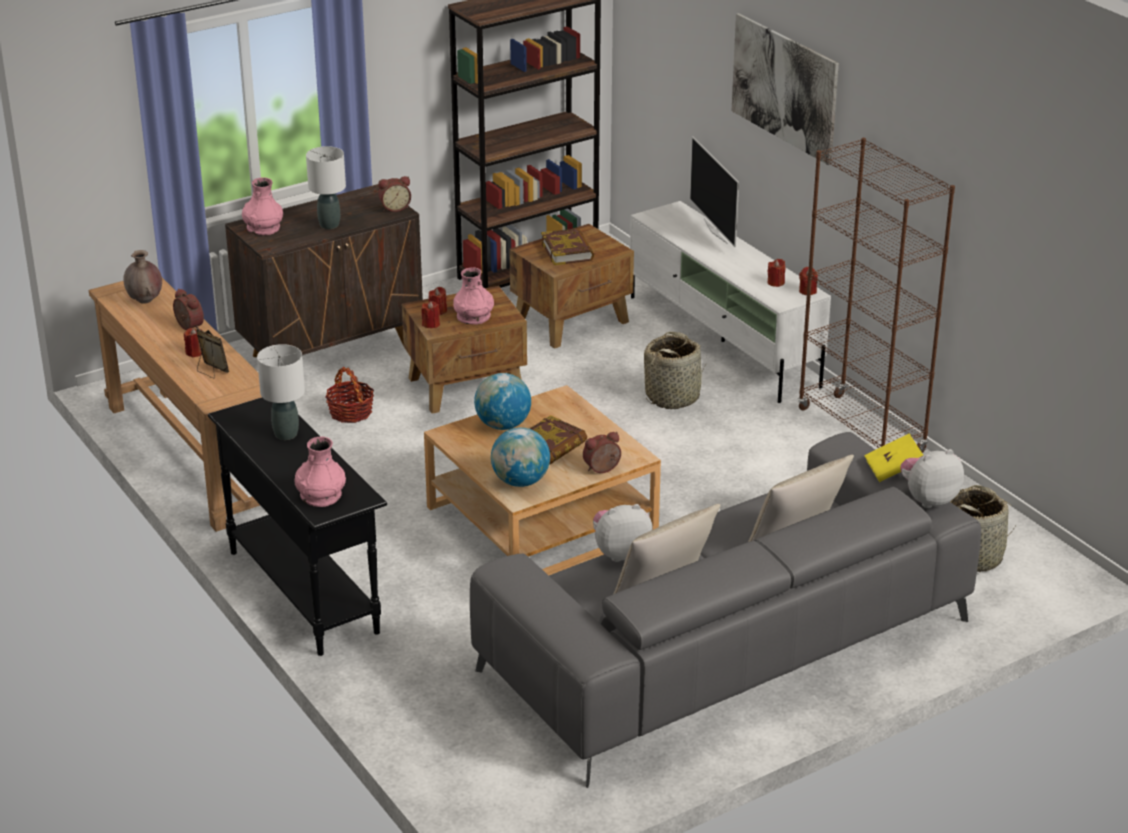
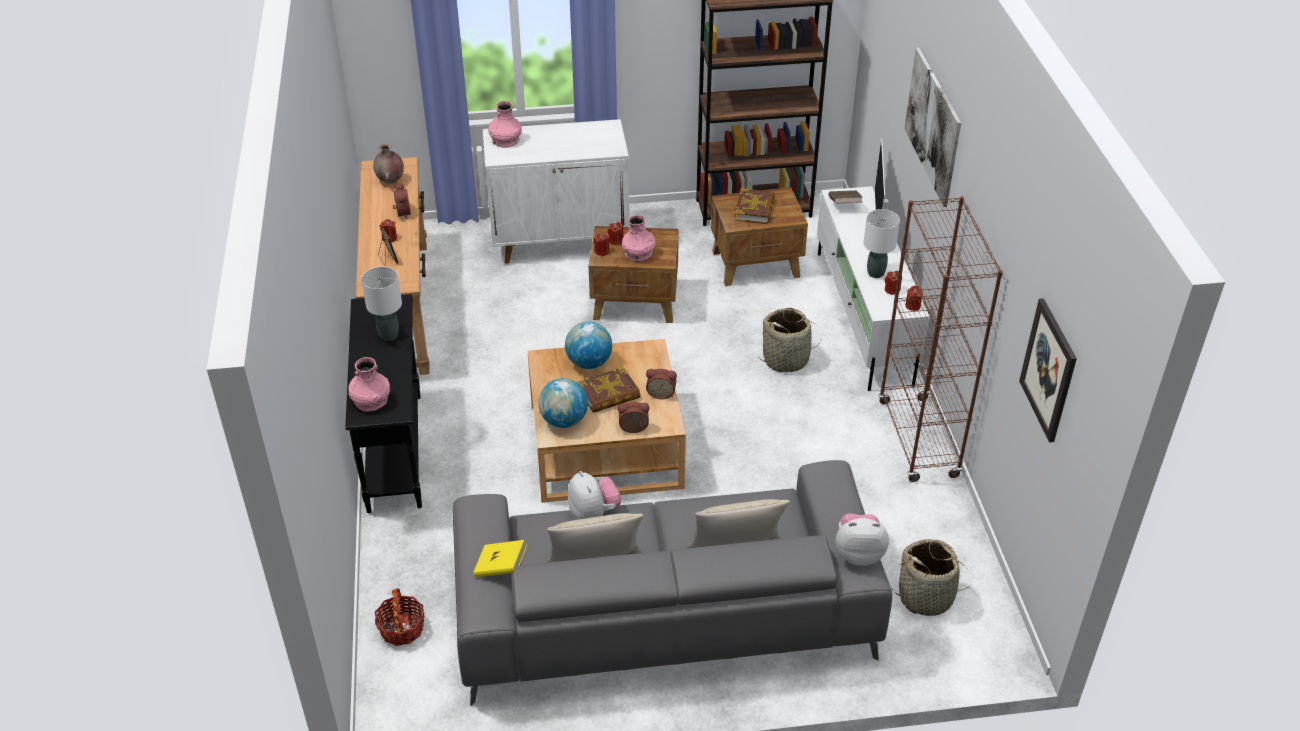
camera: 25 degrees right, 10 degrees up
(329, 225) = (554, 149): white table lamp -> white table lamp (875, 273)
(332, 350) = (560, 242): brown cabinet -> white cabinet
(350, 412) = (535, 301): basket -> basket (402, 629)
(395, 208) = (614, 145): alarm clock -> alarm clock (661, 393)
(620, 553) = (593, 513): plush toy -> plush toy turned 60 degrees clockwise
(665, 222) = (844, 204): none -> brown book
(893, 469) = (850, 512): yellow book -> yellow book (501, 567)
(1055, 254) = (1049, 370): none -> picture

